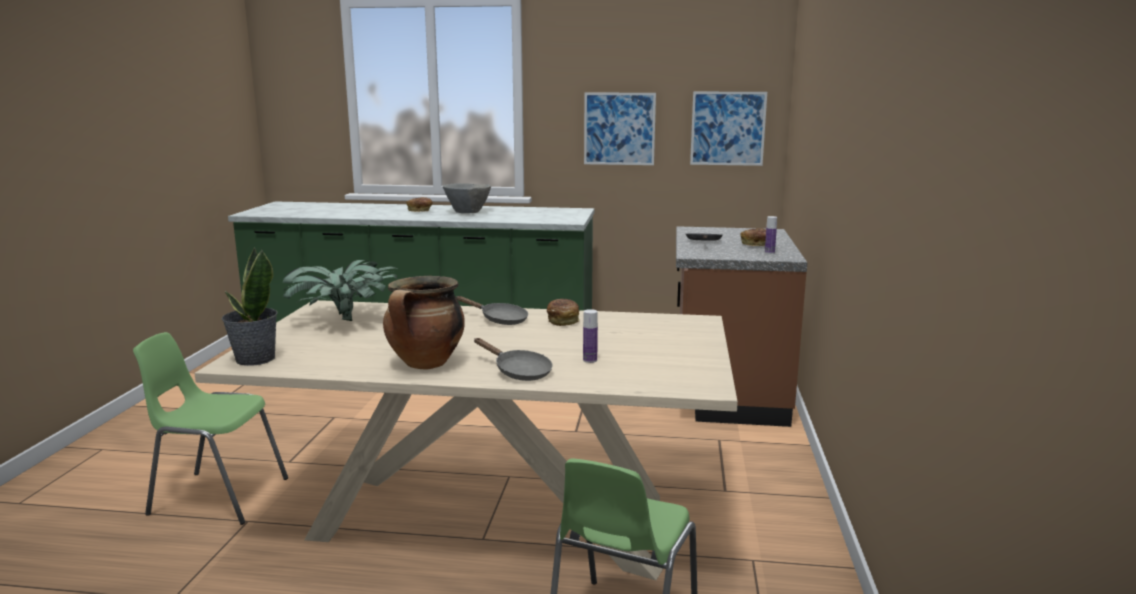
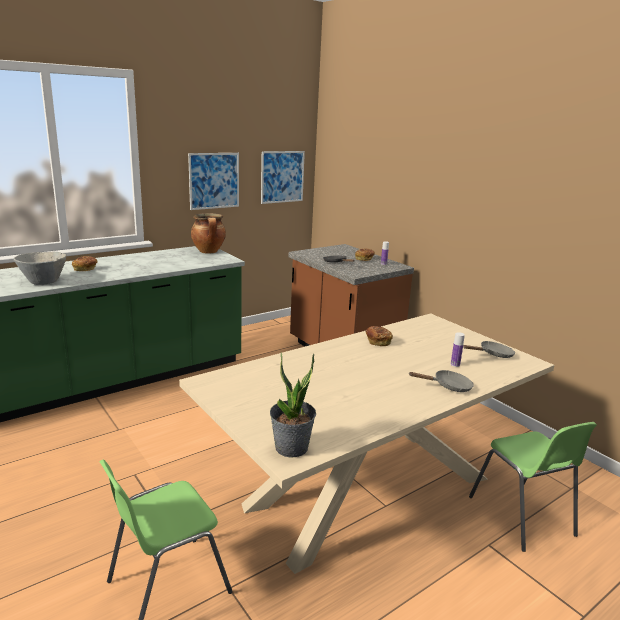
camera: 45 degrees left, 5 degrees up
(343, 321) = (258, 390): potted plant -> none
(426, 364) = (396, 402): cooking pot -> cooking pot (209, 252)
(468, 213) = (132, 264): grey bowl -> grey bowl (43, 282)
(500, 320) = (345, 352): grey frying pan -> grey frying pan (493, 354)

